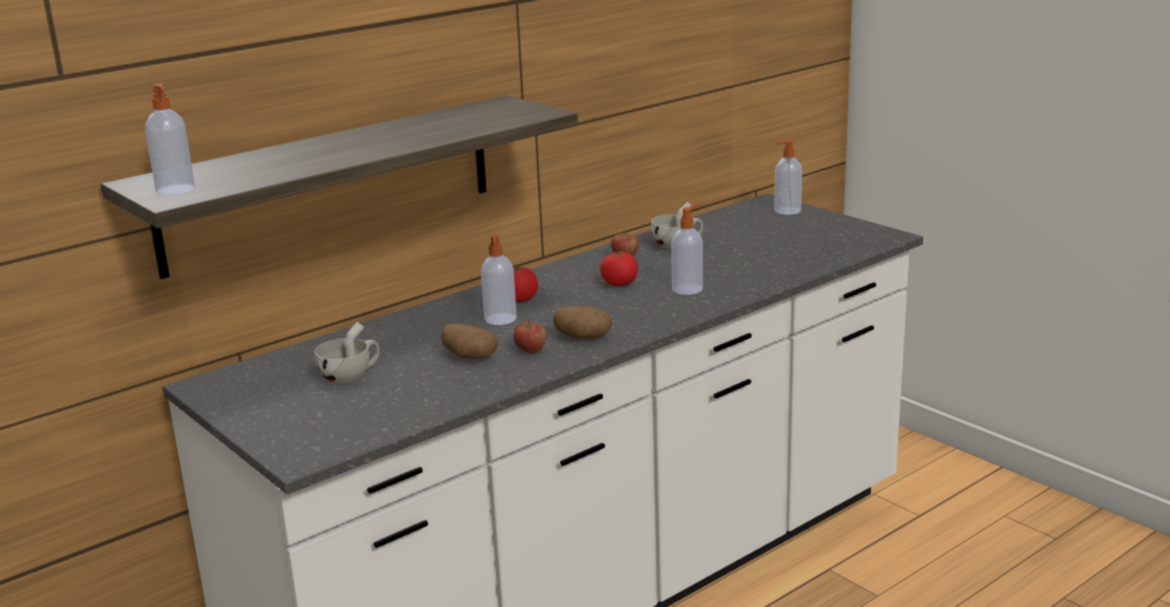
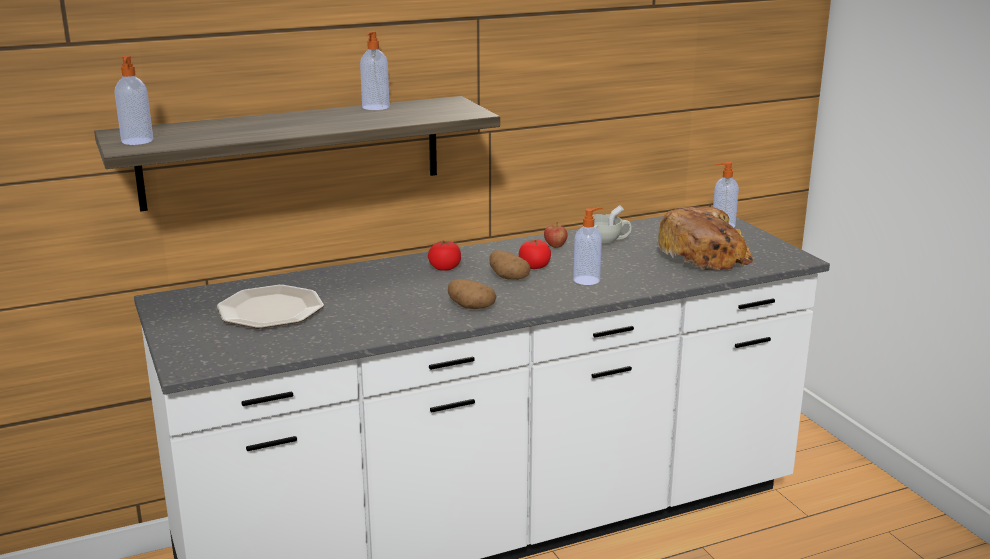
camera: 15 degrees right, 0 degrees up
(351, 376) = (271, 309): white cup -> plate
(468, 357) = (370, 309): potato -> potato (507, 277)
(500, 319) = (417, 282): soap dispenser -> soap dispenser (375, 107)
(531, 351) = (421, 311): apple -> none
(792, 245) = (705, 255): none -> bread

